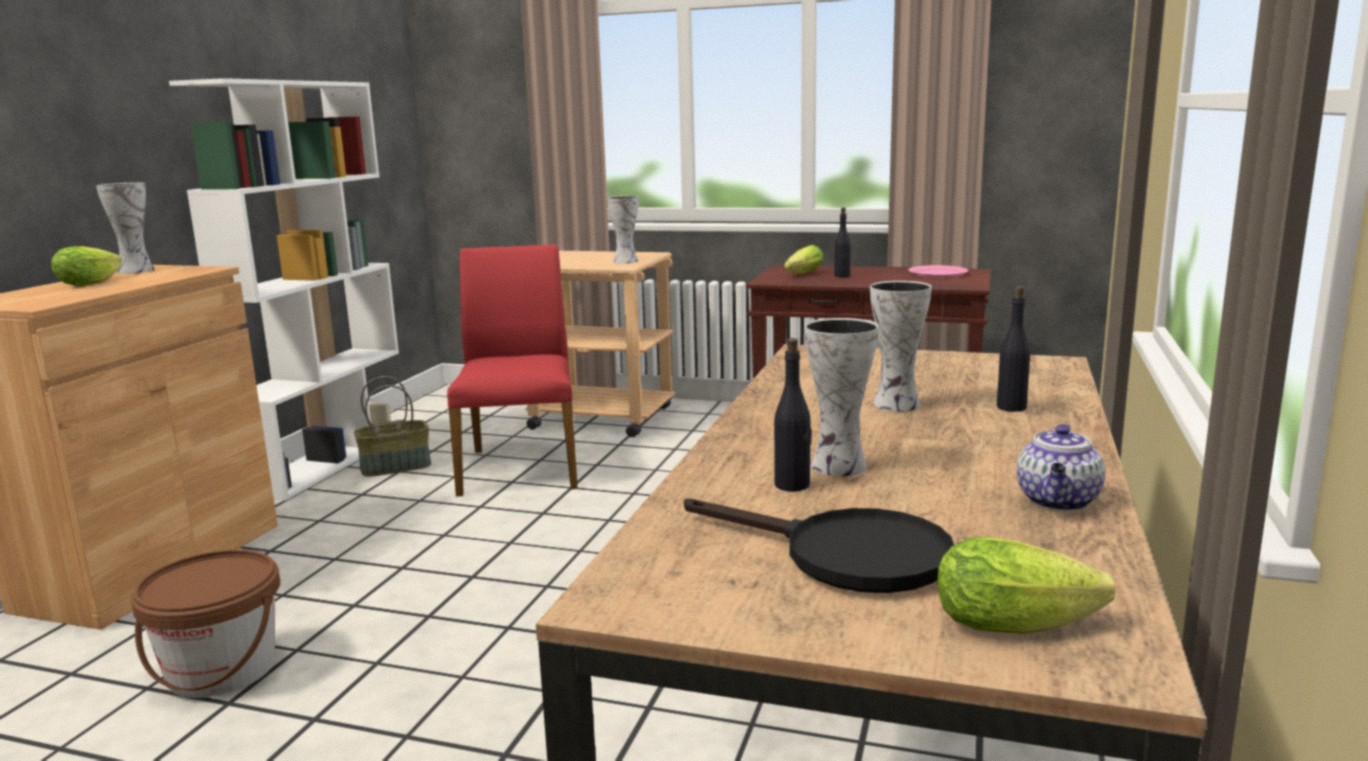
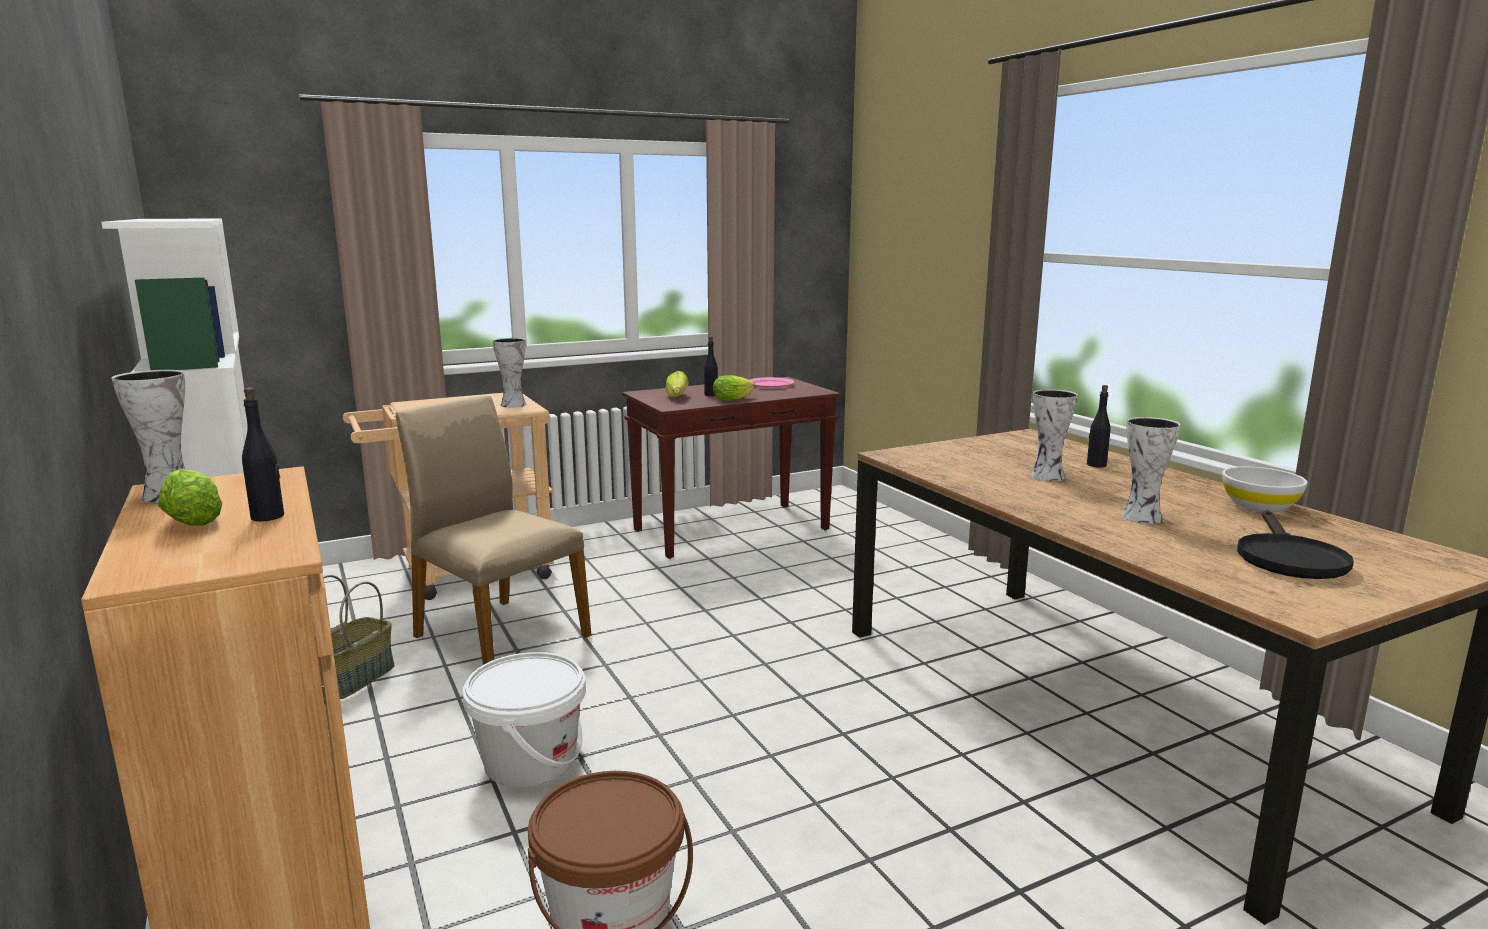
camera: 45 degrees left, 0 degrees up
(373, 557) = (530, 761): none -> white bucket
(521, 468) = (498, 636): red chair -> beige chair
(792, 485) = (1161, 533): black bottle -> black bottle (268, 516)
(844, 555) = (1287, 557): black frying pan -> black frying pan turned 120 degrees clockwise
(1023, 623) = (1409, 559): lettuce -> lettuce (735, 399)
(1058, 502) = (1259, 506): teapot -> white bowl

